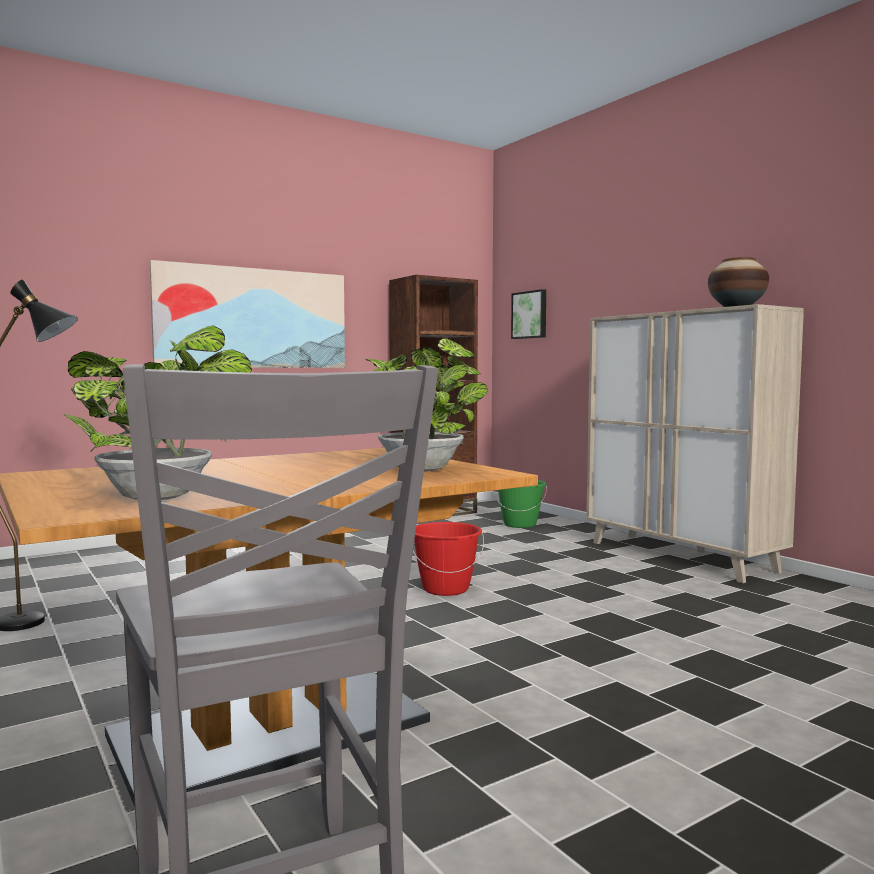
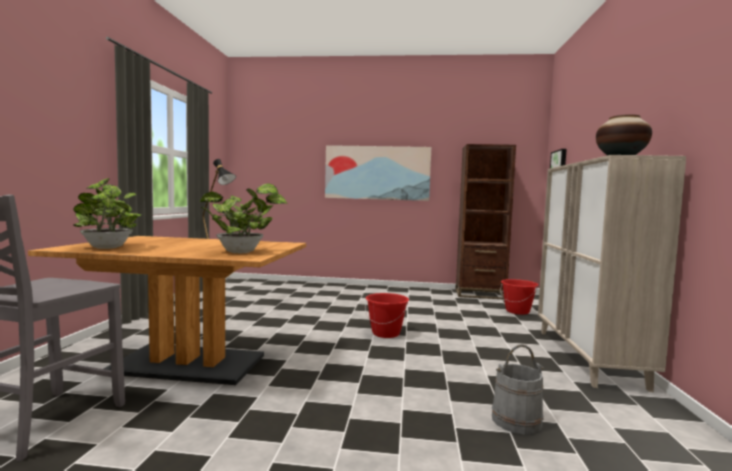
camera: 40 degrees right, 0 degrees up
(520, 524) = (517, 311): green bucket -> red bucket
(764, 633) = (516, 421): none -> grey bucket

